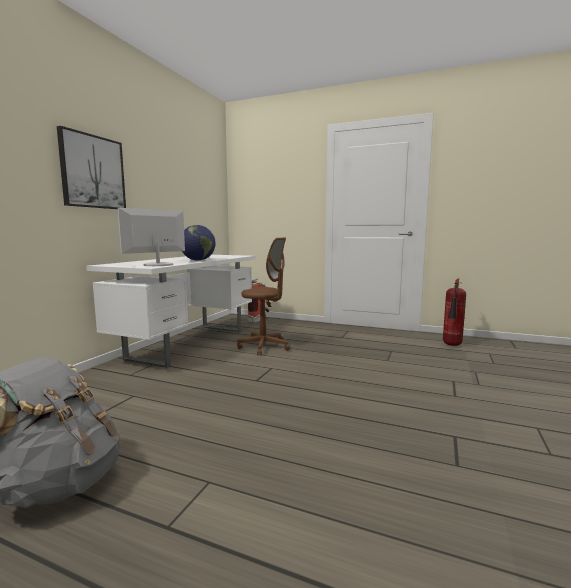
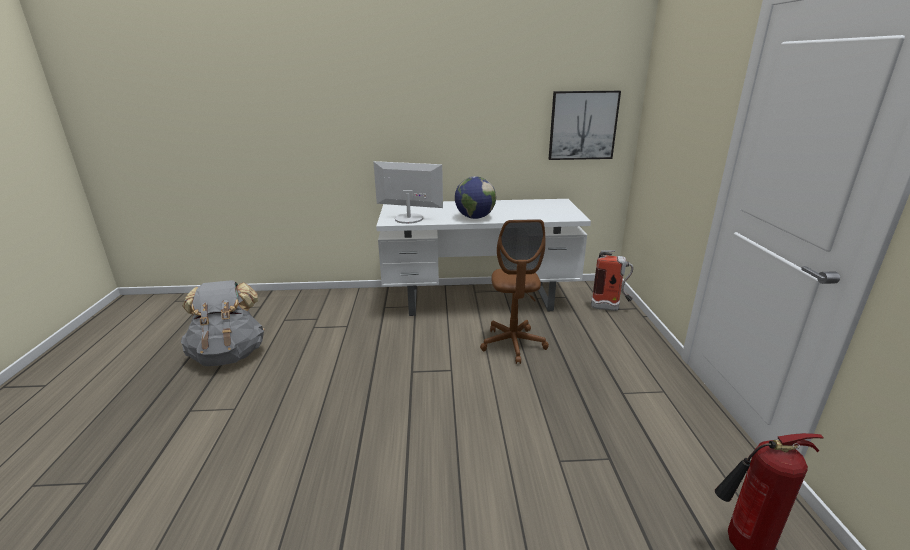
camera: 65 degrees right, 15 degrees up
(92, 172) = (395, 115): picture -> picture (583, 125)

